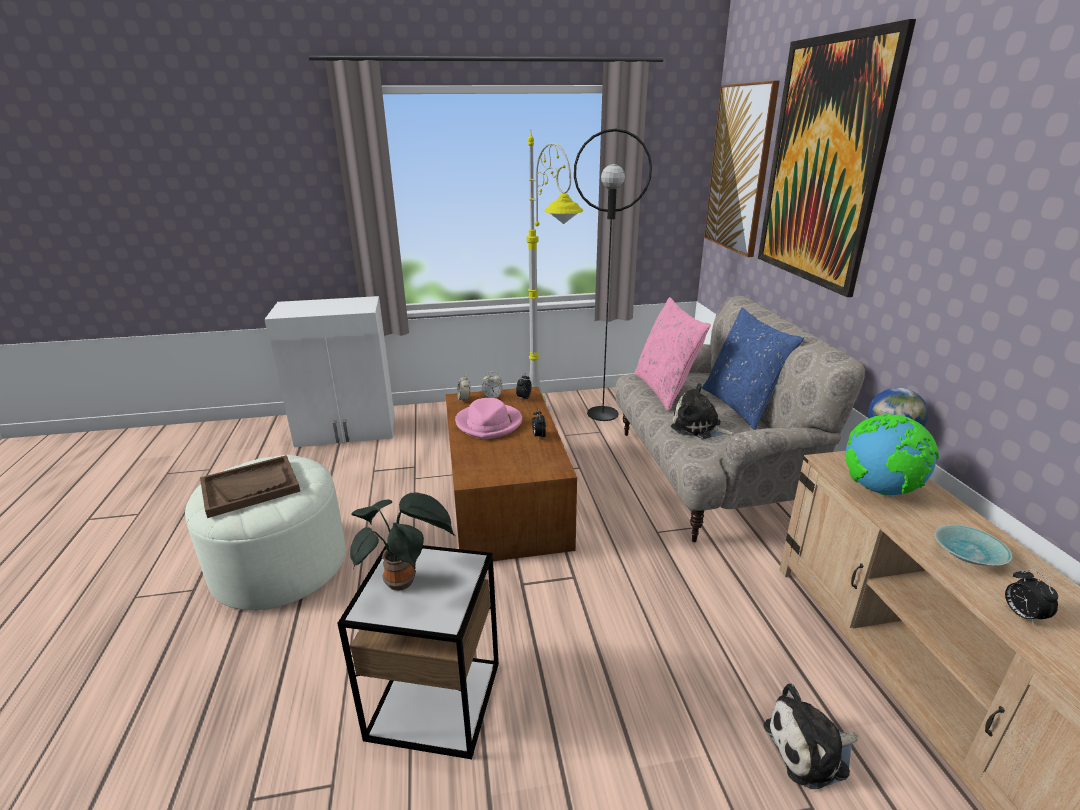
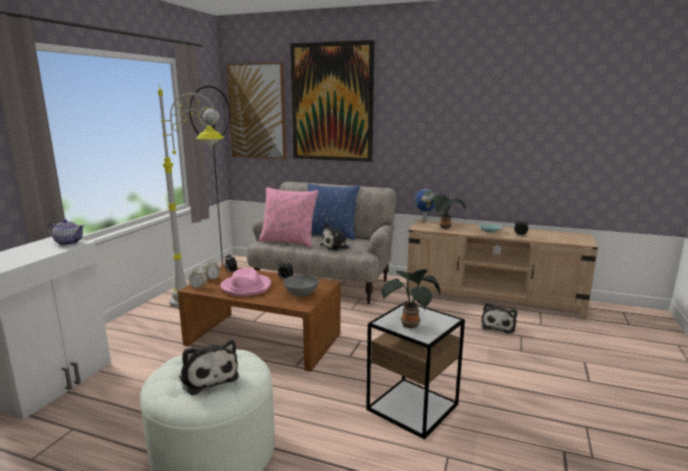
camera: 60 degrees left, 10 degrees down
(251, 487) = (208, 376): brown tray -> plush toy
(362, 306) = (68, 242): none -> teapot
(503, 464) = (301, 294): none -> grey bowl
(880, 490) = (444, 228): globe -> potted plant

